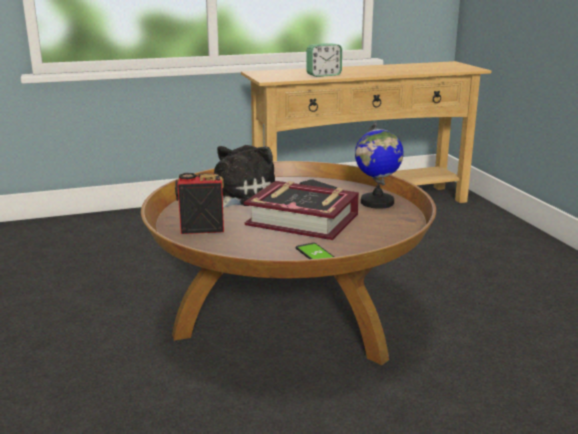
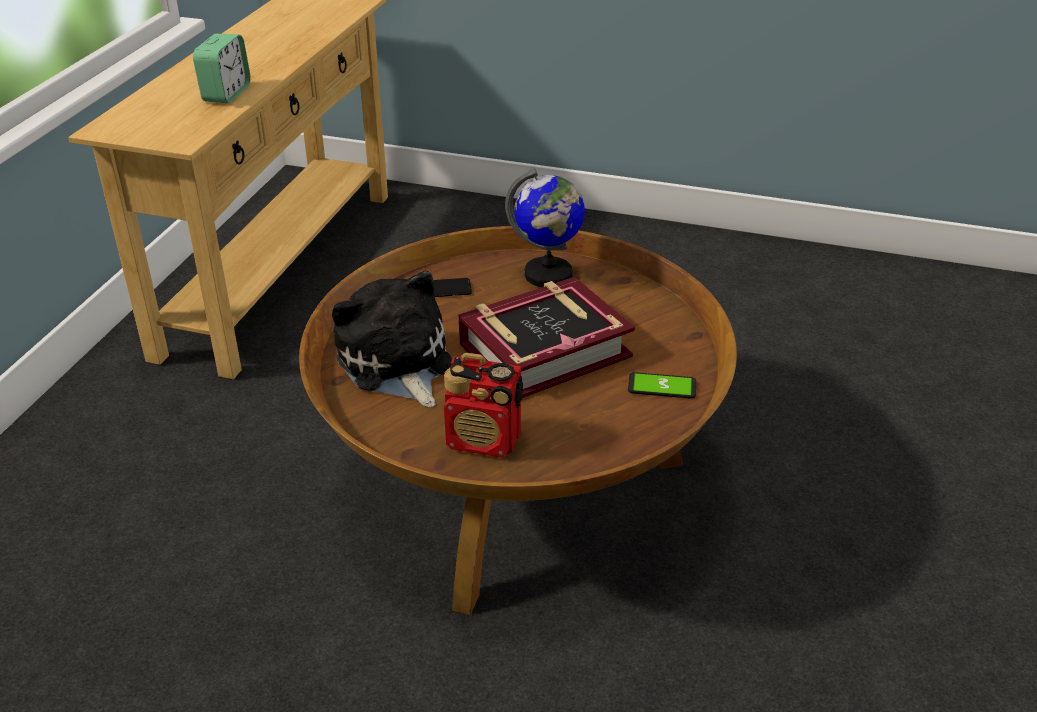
camera: 55 degrees left, 15 degrees up
(201, 228) = (484, 441): radio -> radio turned 105 degrees counterclockwise

